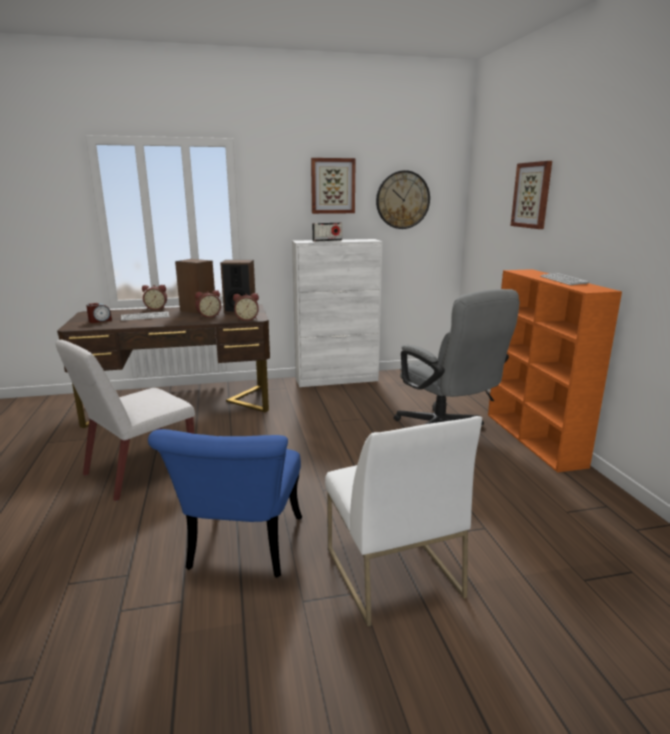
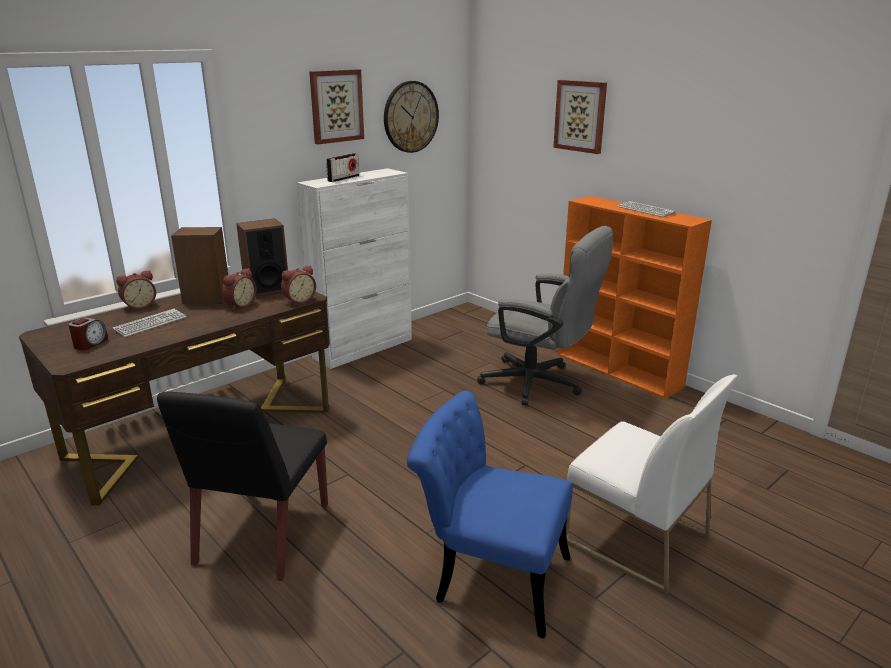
camera: 30 degrees left, 5 degrees up
(139, 471) = (262, 535): white chair -> black chair
(242, 551) = (489, 576): blue chair -> blue chair turned 135 degrees clockwise

